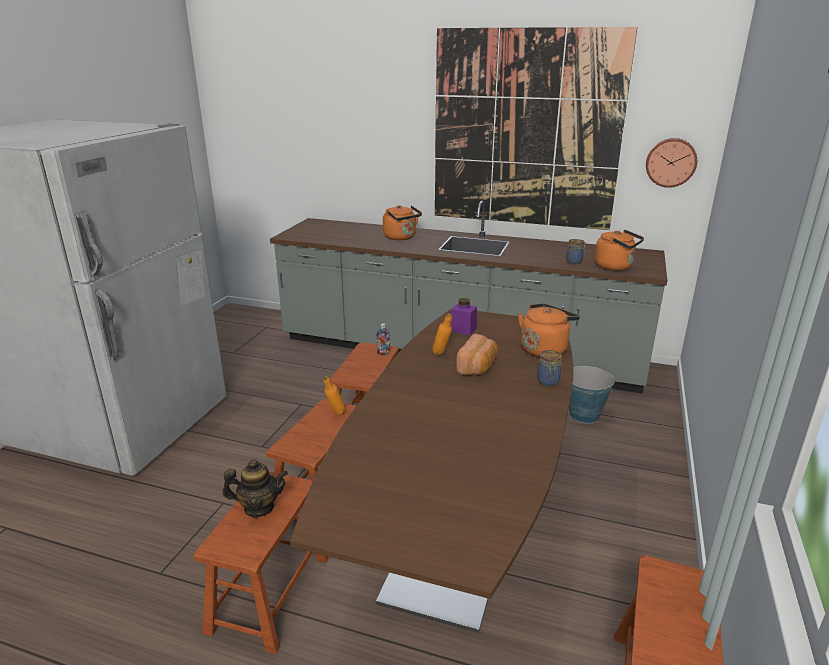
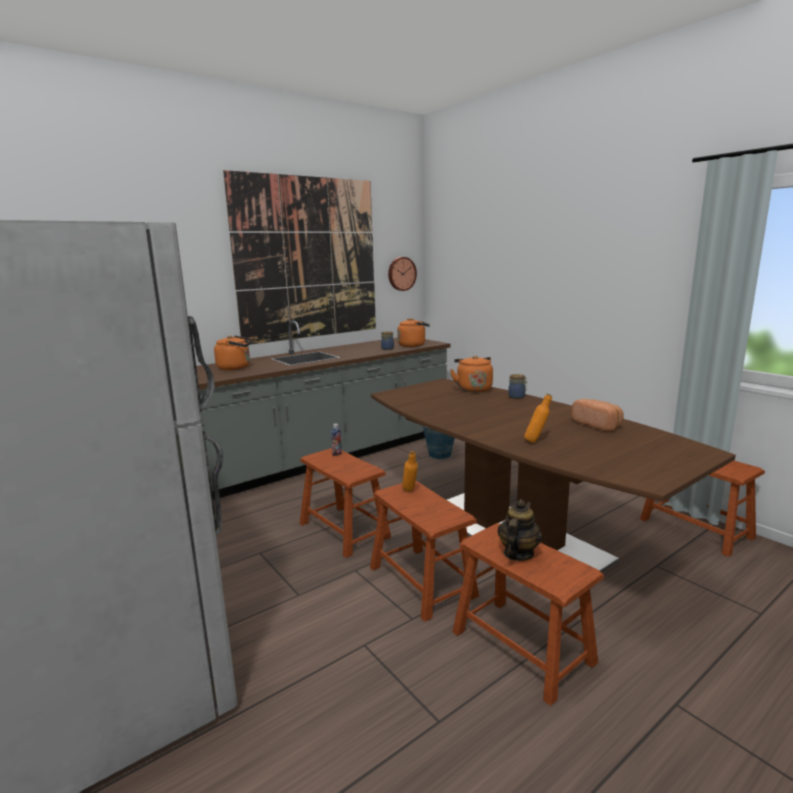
camera: 55 degrees left, 10 degrees down
(442, 355) = (444, 410): orange bottle -> orange bottle (536, 441)
(463, 329) = (412, 398): purple jar -> none
(478, 367) = (475, 406): bread -> bread (598, 425)

